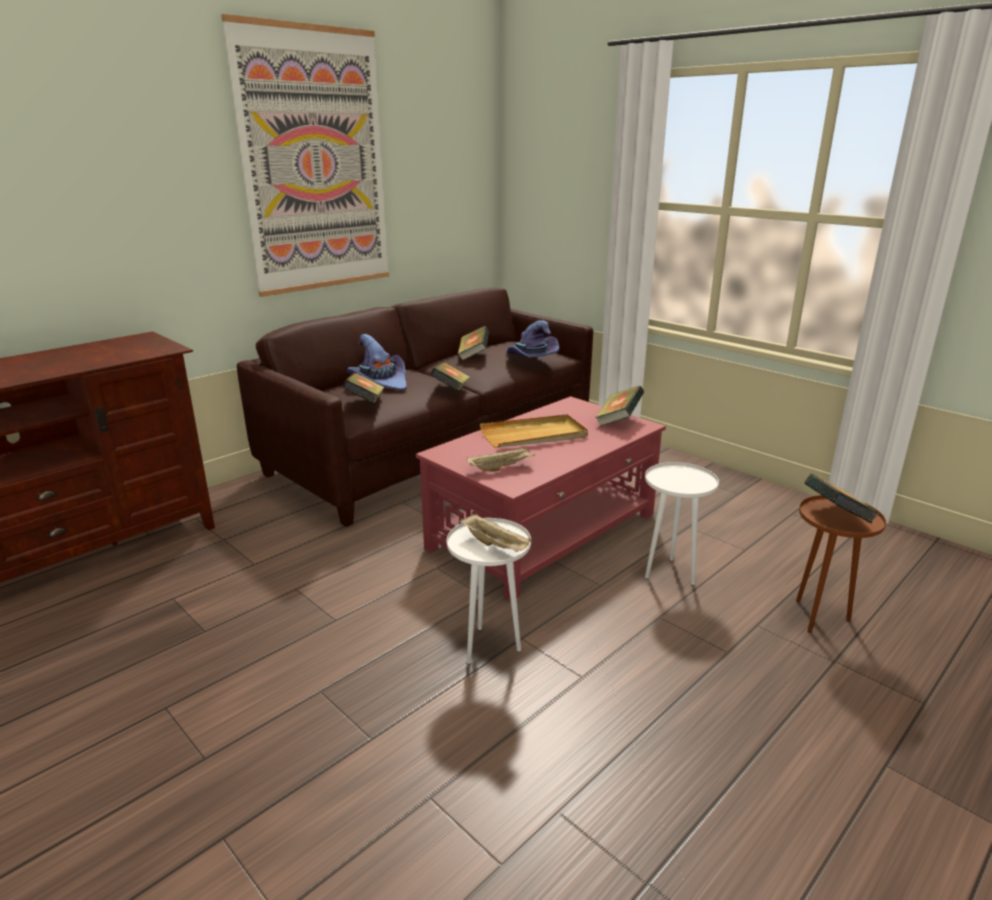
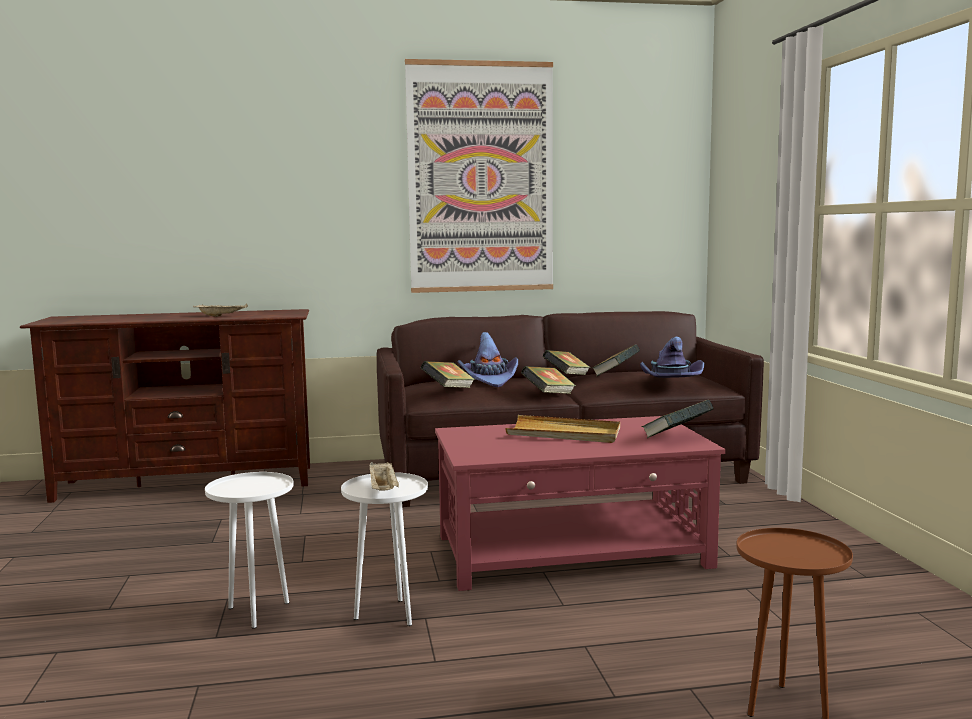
camera: 35 degrees right, 15 degrees down
(501, 468) = (485, 447): beige tray -> beige tray (222, 316)
(670, 574) = (654, 618): white side table -> white side table (257, 612)
(836, 517) = (784, 550): book -> book (566, 377)

